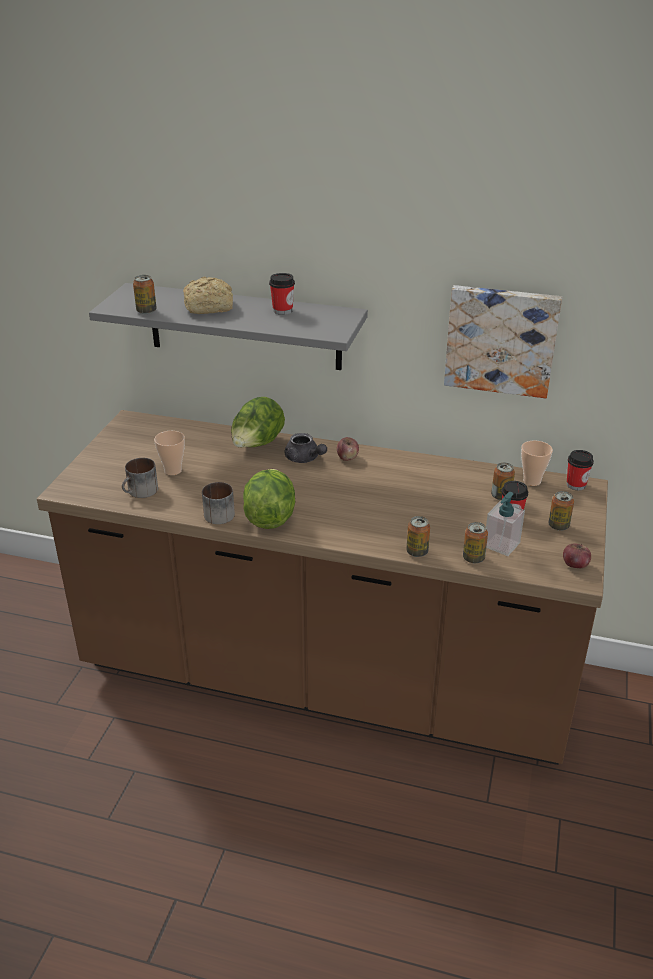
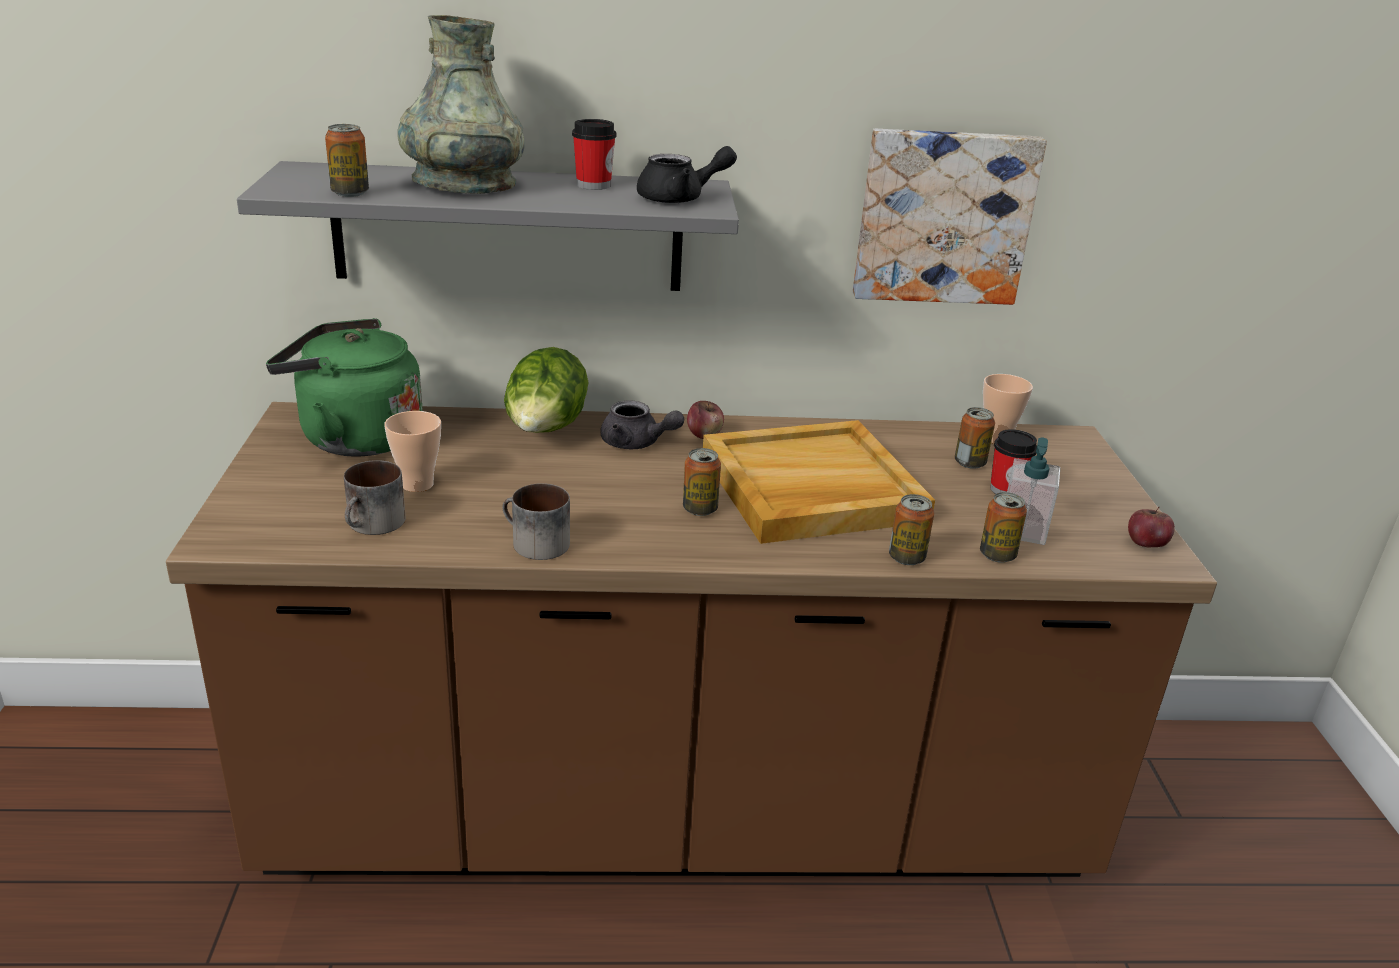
camera: 20 degrees left, 5 degrees down
(153, 437) = (354, 438): none -> green kettle
(210, 307) = (464, 185): bread -> grey vase
(270, 516) = (632, 535): lettuce -> none
(324, 324) = (680, 199): none -> black teapot
(389, 501) = (811, 488): none -> beige tray
(558, 526) = (1080, 493): can -> can (700, 509)
(576, 485) = (1059, 437): cup -> none

